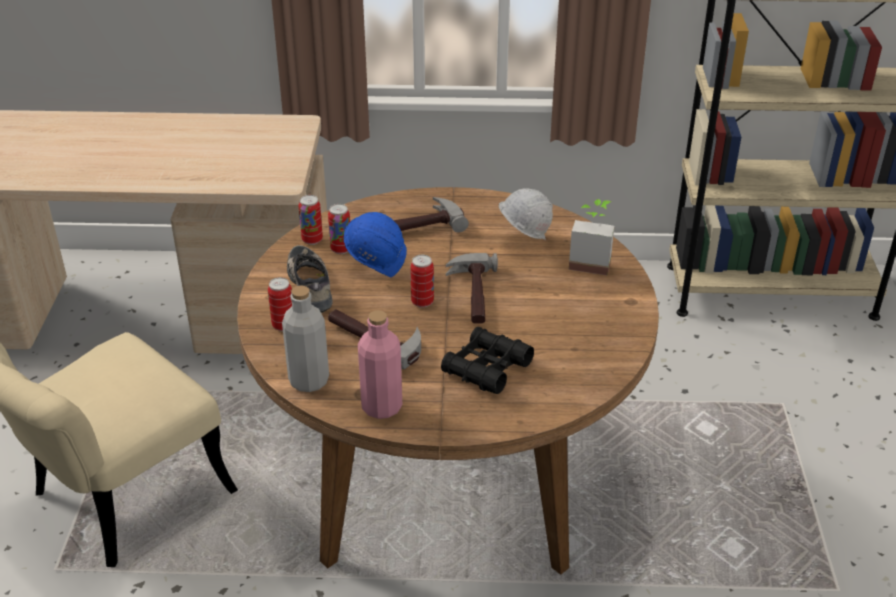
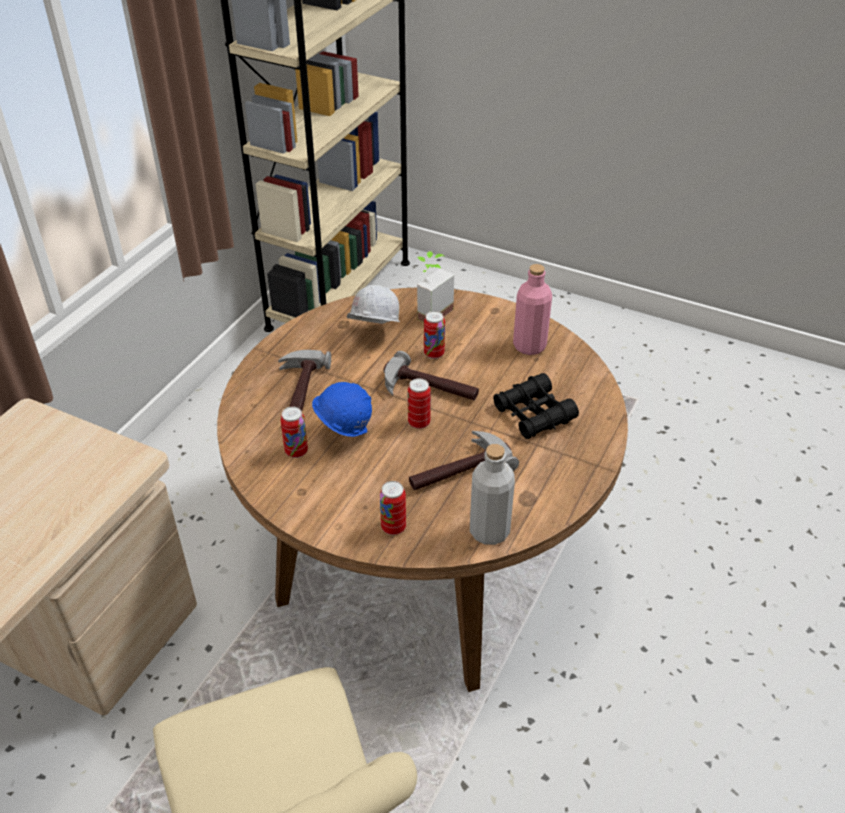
camera: 65 degrees left, 5 degrees up
(312, 240) = (263, 468): can -> can (434, 354)
(312, 285) = (342, 489): shoe -> none
(381, 407) = (551, 492): pink bottle -> pink bottle (529, 346)

